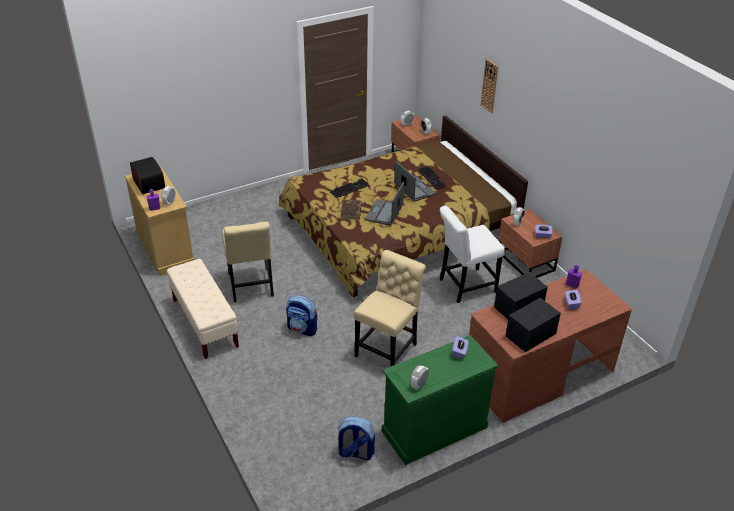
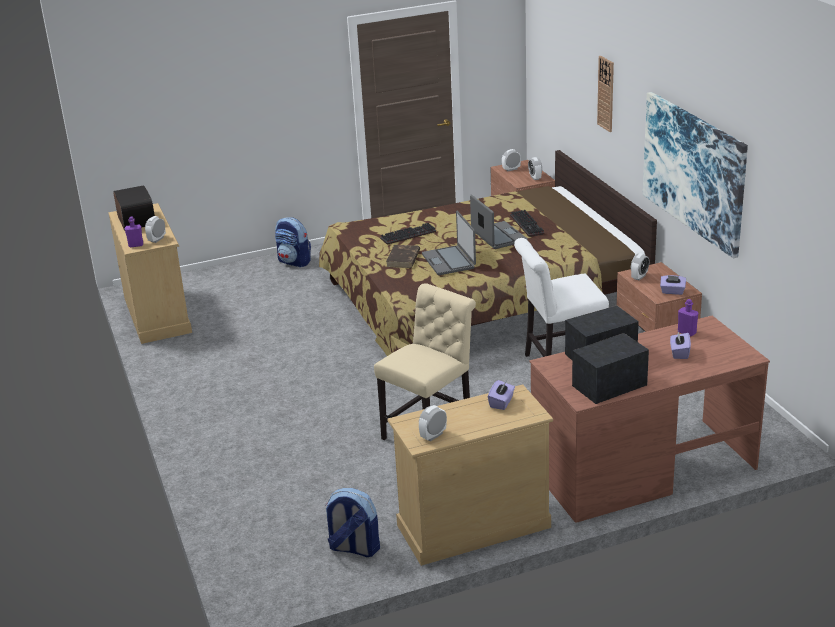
camera: 10 degrees right, 10 degrees down
(205, 323) = (187, 396): beige bench -> none
(251, 287) = (259, 358): beige chair -> none
(302, 329) = (317, 406): backpack -> backpack (294, 262)
(384, 213) = (449, 261): laptop -> laptop turned 45 degrees counterclockwise
(434, 429) = (473, 526): green dresser -> beige dresser
(562, 155) = (693, 171): none -> picture

